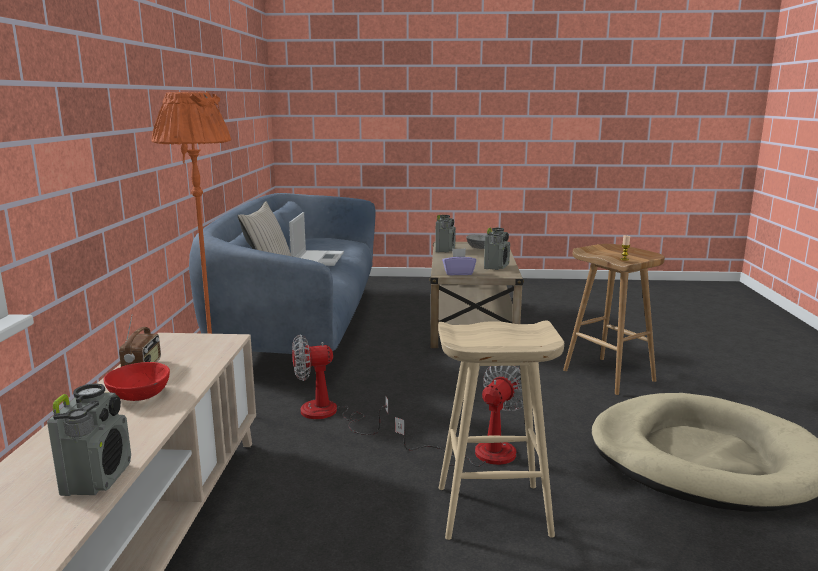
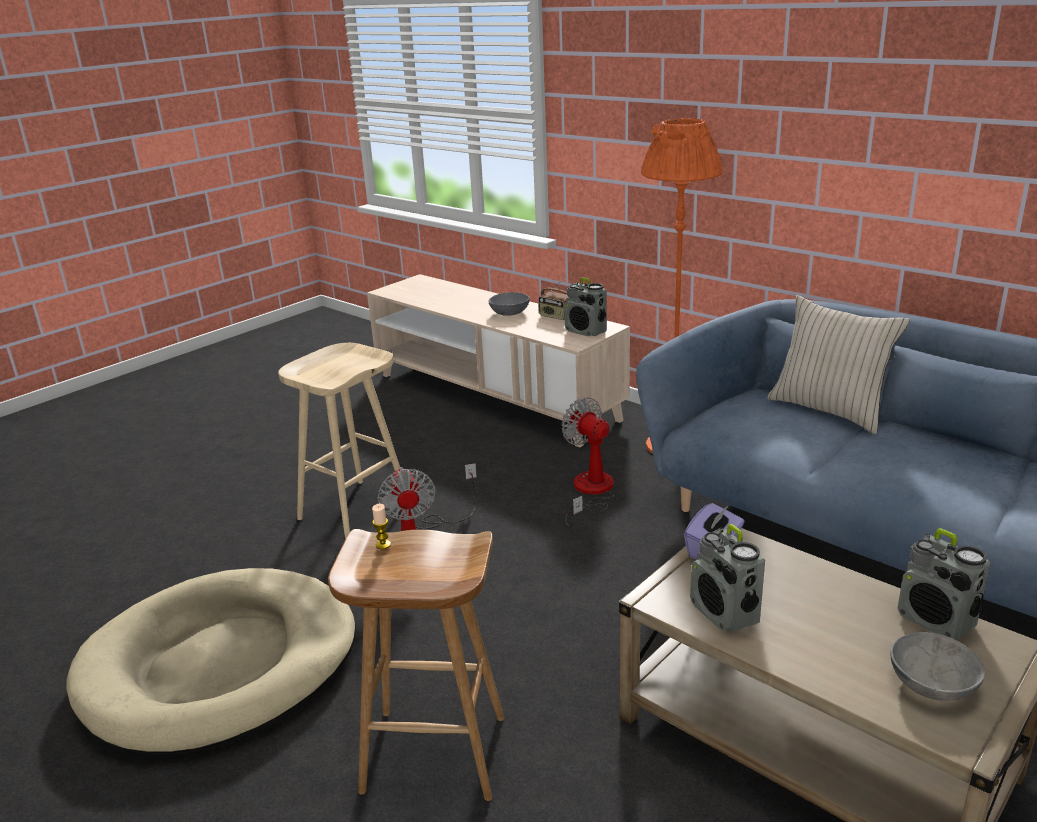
camera: 130 degrees right, 10 degrees up
(98, 477) = (427, 301): radio -> radio (586, 331)
(139, 394) = (510, 313): red bowl -> grey bowl
(318, 258) = (930, 463): laptop -> none
(329, 414) = (590, 492): fan -> fan turned 60 degrees counterclockwise

